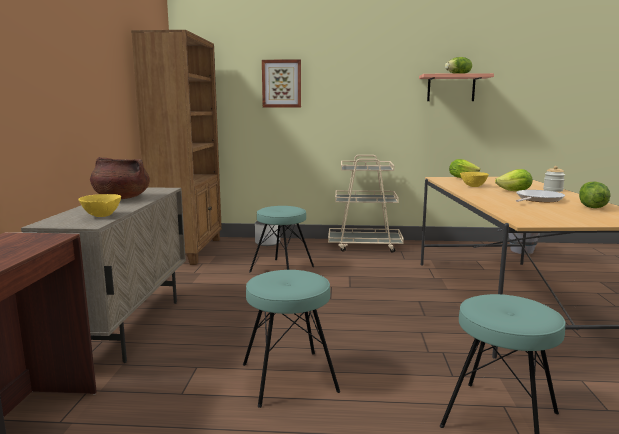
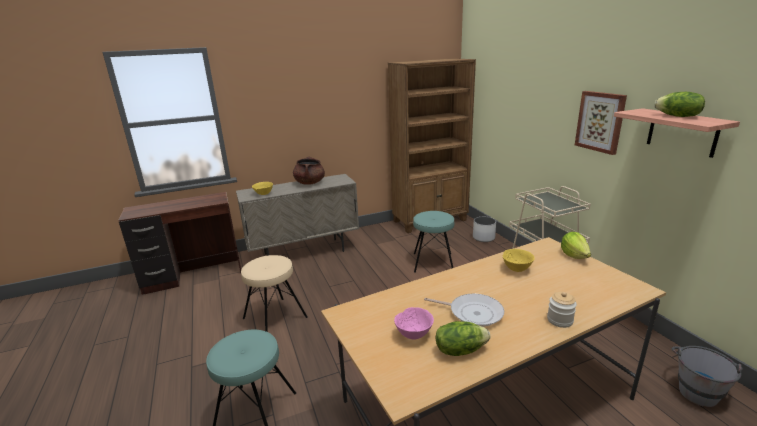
camera: 65 degrees right, 10 degrees up
(281, 83) = (518, 99): picture -> picture (600, 121)
(289, 378) = (275, 318): turquoise stool -> beige stool
(514, 191) = (514, 295): lettuce -> none
(568, 212) = (413, 334): none -> pink bowl

